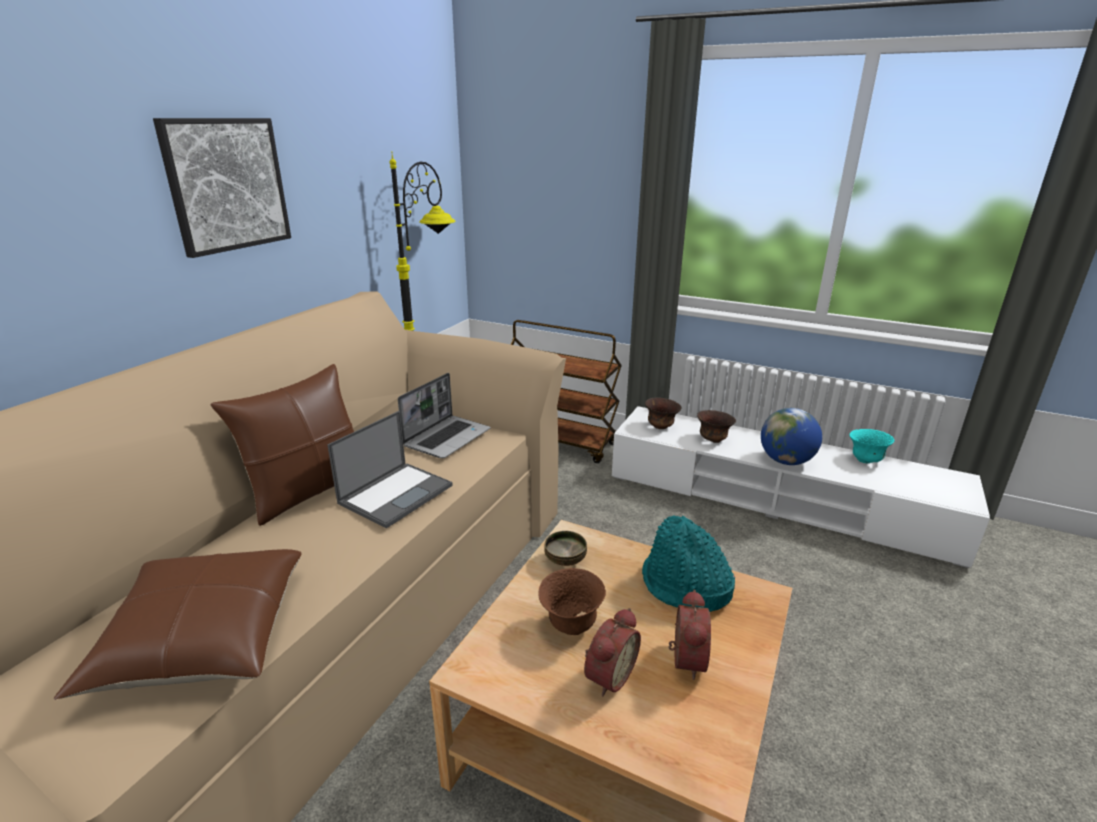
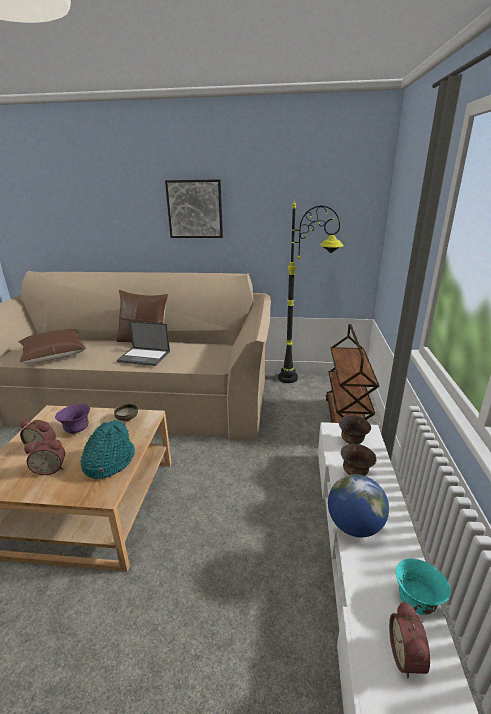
camera: 70 degrees right, 0 degrees up
(447, 438) = (206, 354): laptop -> none
(571, 625) = (77, 430): brown bowl -> purple bowl
(912, 478) = (407, 656): none -> alarm clock

